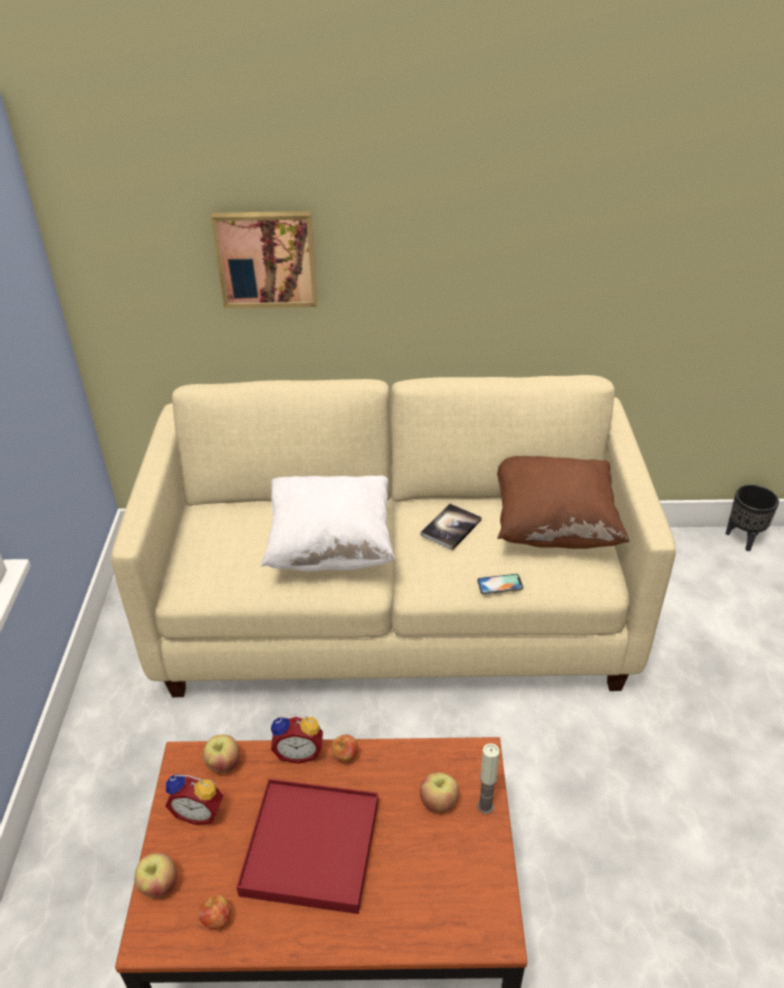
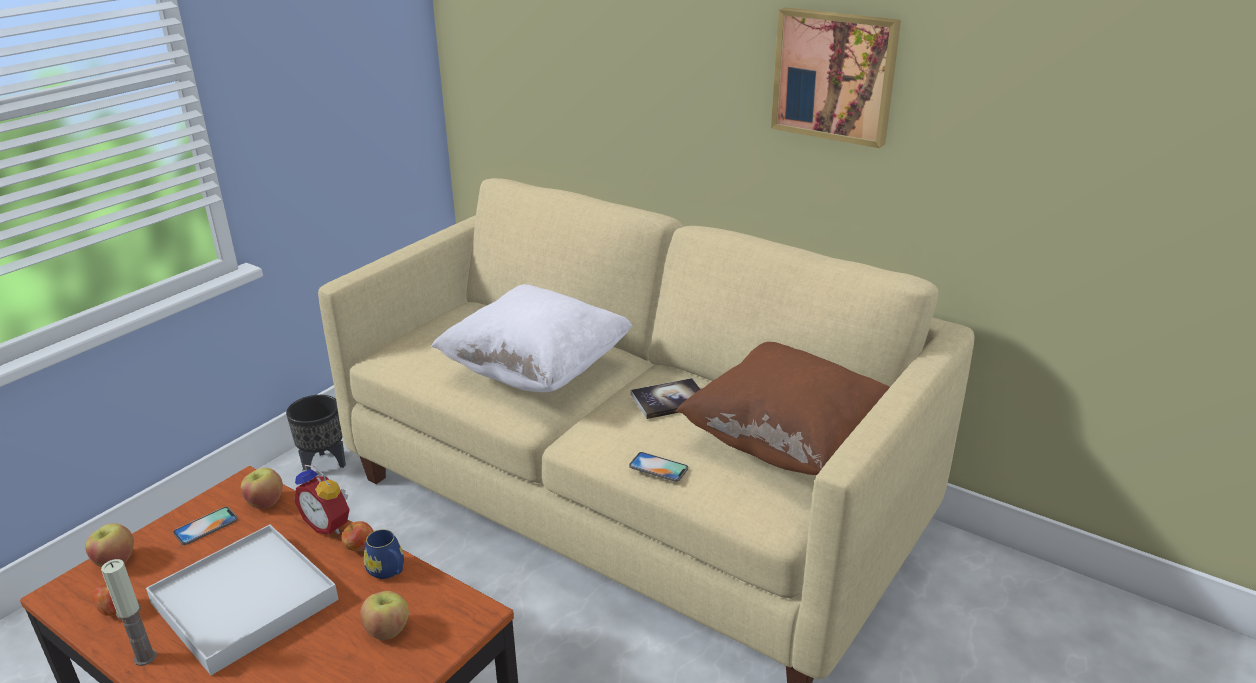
camera: 35 degrees right, 10 degrees down
(200, 811) = (206, 526): alarm clock -> phone
(267, 258) = (604, 62): picture -> picture (835, 75)
(311, 847) = (245, 601): red tray -> white tray
(387, 760) = (388, 571): none -> blue mug
(485, 806) = (423, 660): candle -> candle (145, 657)
(742, 538) = (1159, 623): black planter -> black planter (324, 464)

